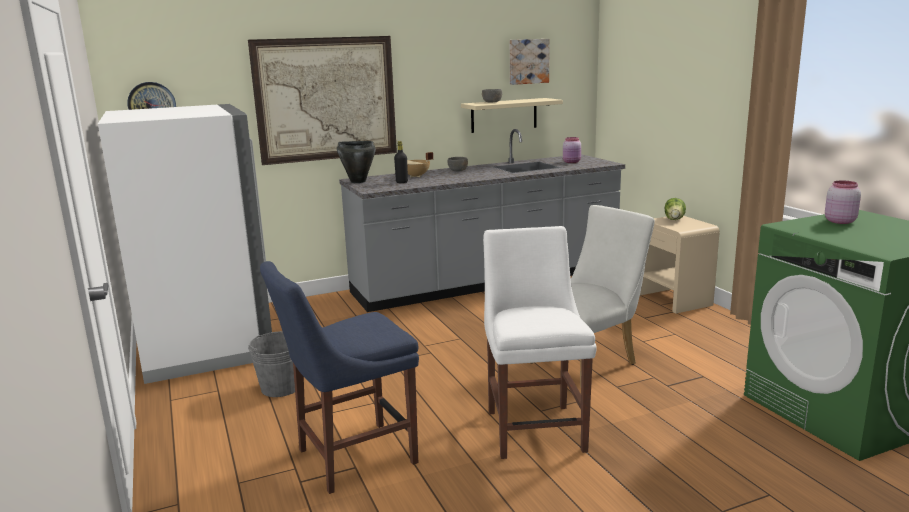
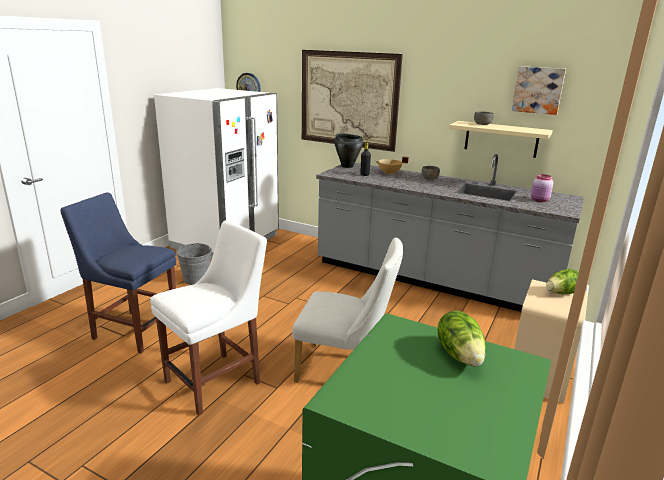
camera: 50 degrees right, 5 degrees up
(839, 221) = (460, 354): pink jar -> lettuce

